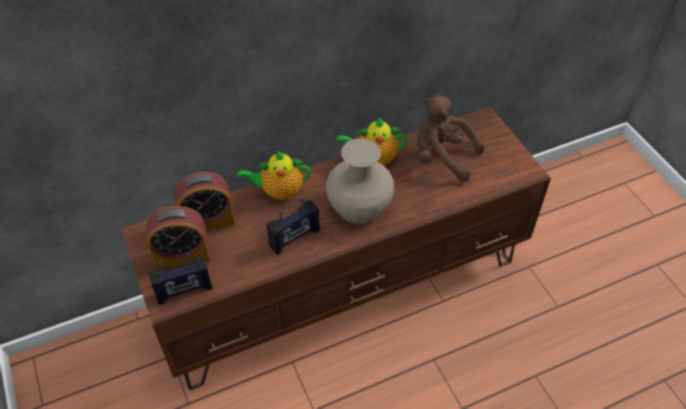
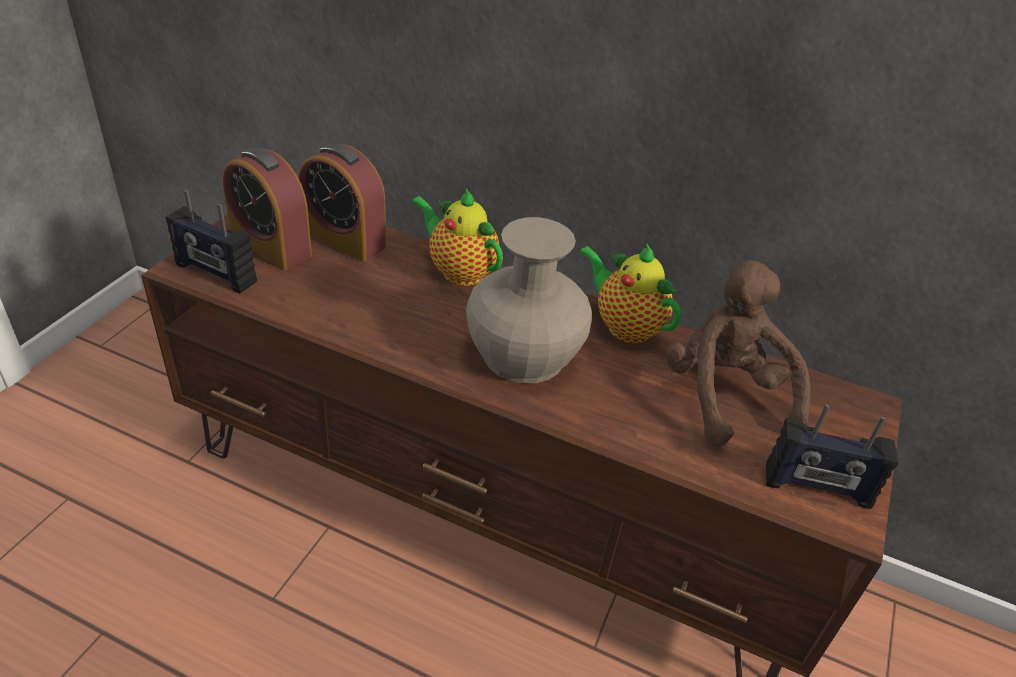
camera: 45 degrees right, 10 degrees down
(294, 238) = (396, 322): radio -> radio (817, 487)

